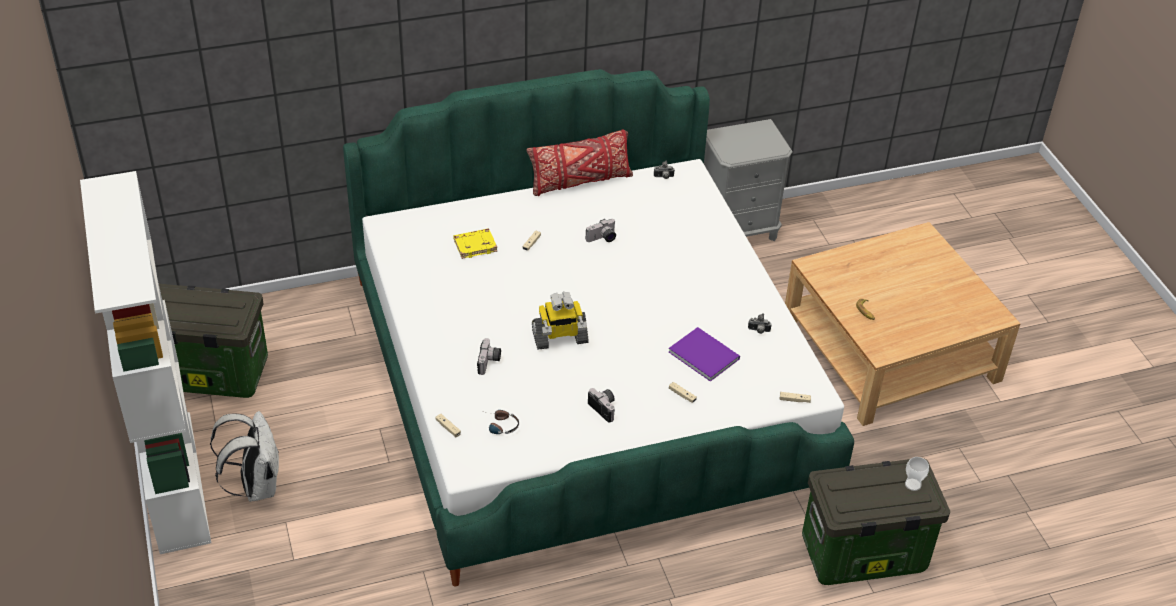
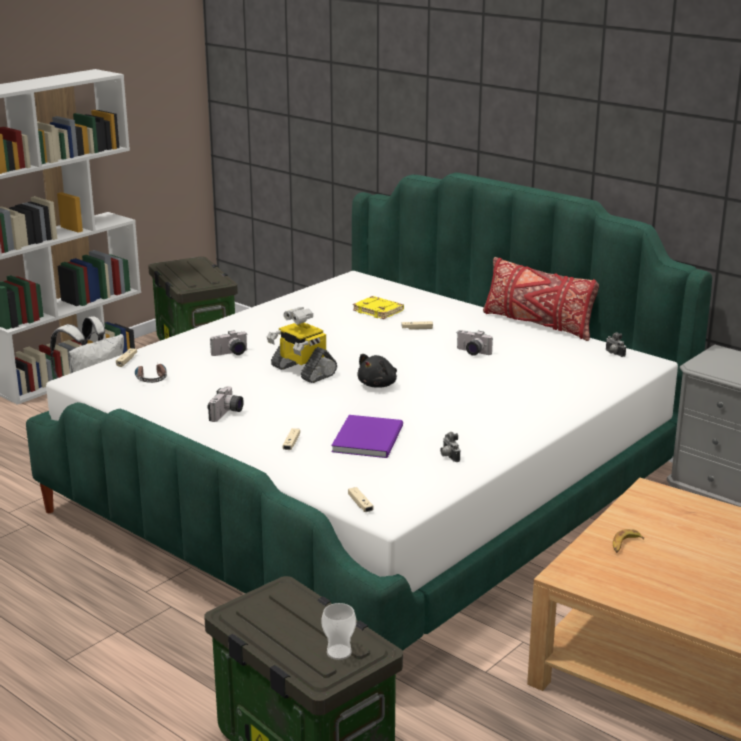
camera: 60 degrees right, 20 degrees down
(619, 310) = (378, 385): none -> black plush toy

